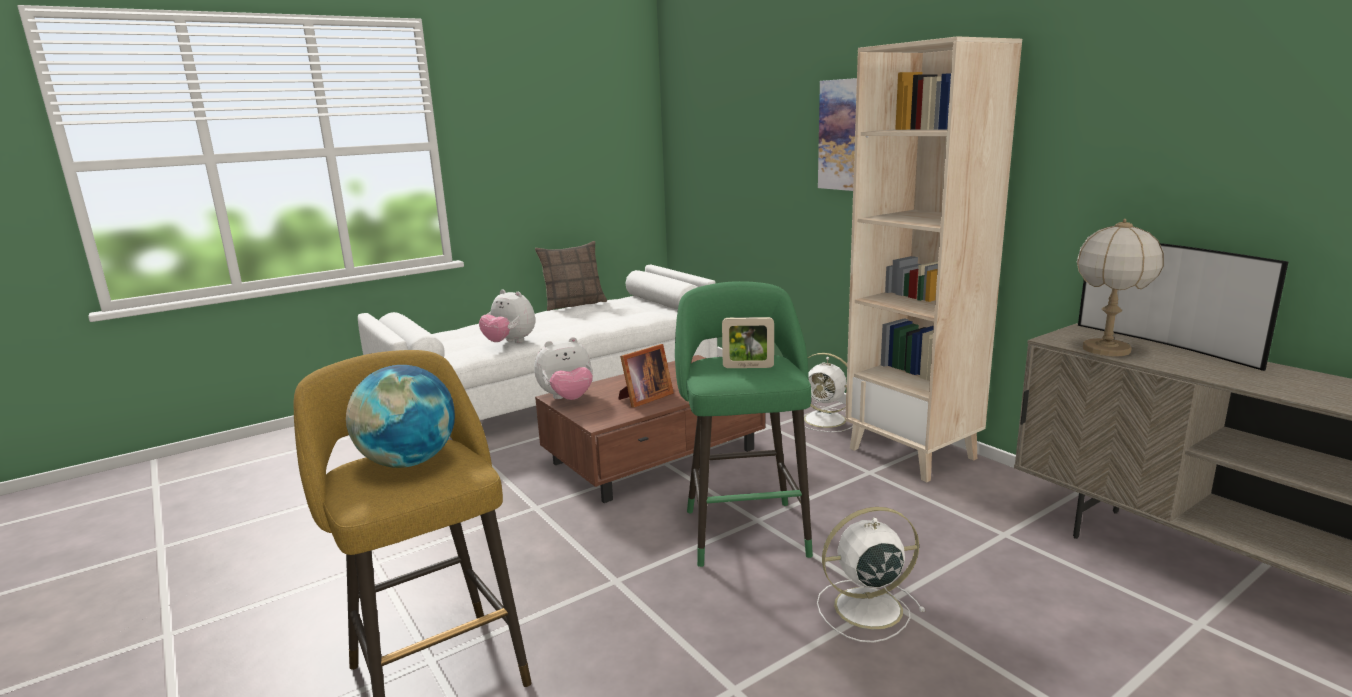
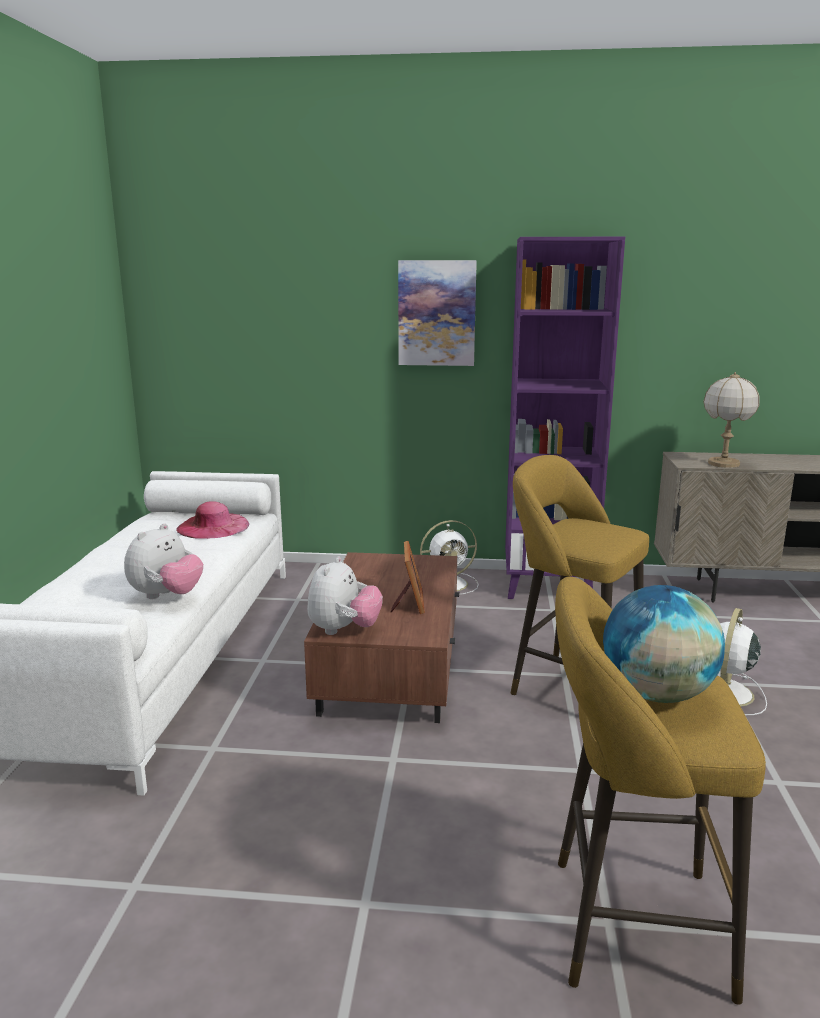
camera: 50 degrees left, 0 degrees up
(510, 343) = (166, 596): plush toy -> plush toy turned 45 degrees counterclockwise
(574, 304) = (112, 536): pillow -> none
(632, 311) = (213, 526): none -> pink hat
(744, 528) = (569, 685): green stool -> yellow stool
(748, 367) = (594, 531): picture frame -> none
(913, 453) = (548, 586): beige bookcase -> purple bookcase
(1166, 344) = (732, 454): television -> none

